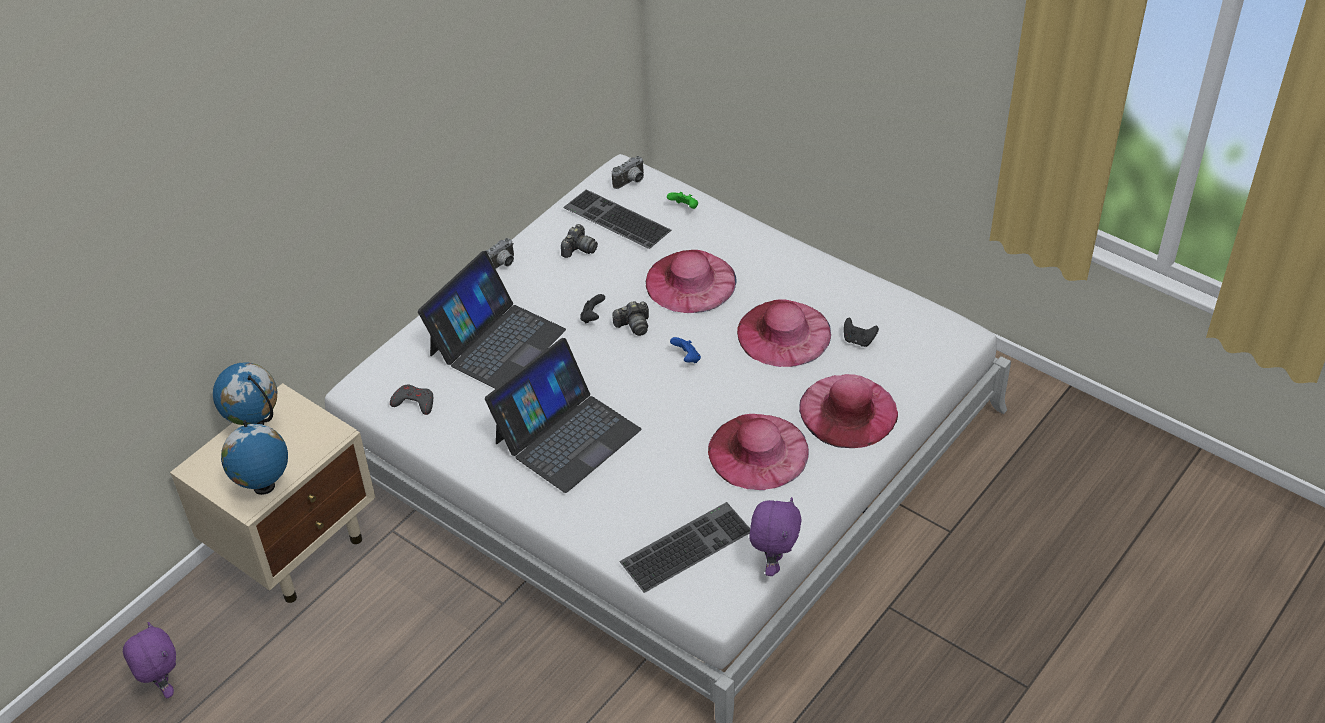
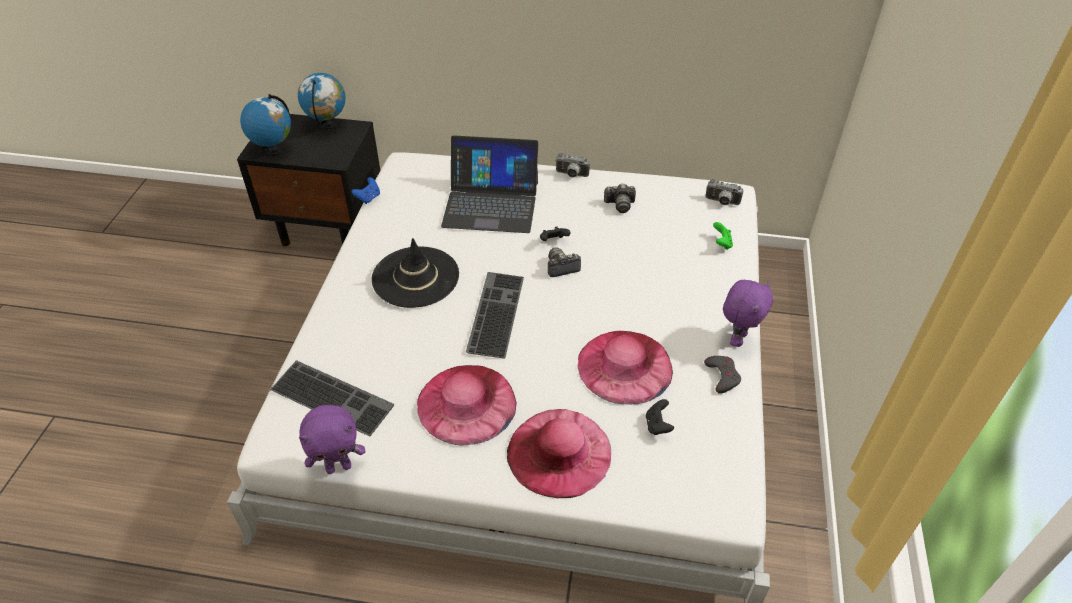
camera: 60 degrees right, 0 degrees up
(163, 687) = (195, 222): purple plush toy -> purple plush toy (737, 338)
(296, 546) = (328, 227): beige nightstand -> black nightstand
(414, 402) = (406, 190): grey game controller -> grey game controller (722, 376)
(566, 435) = (415, 277): laptop -> black hat
(614, 220) = (669, 210): keyboard -> keyboard (494, 312)
(633, 325) = (561, 268): camera -> camera turned 120 degrees clockwise
(687, 358) = (546, 313): blue game controller -> blue game controller (368, 198)
(690, 281) = (638, 281): pink hat -> none

